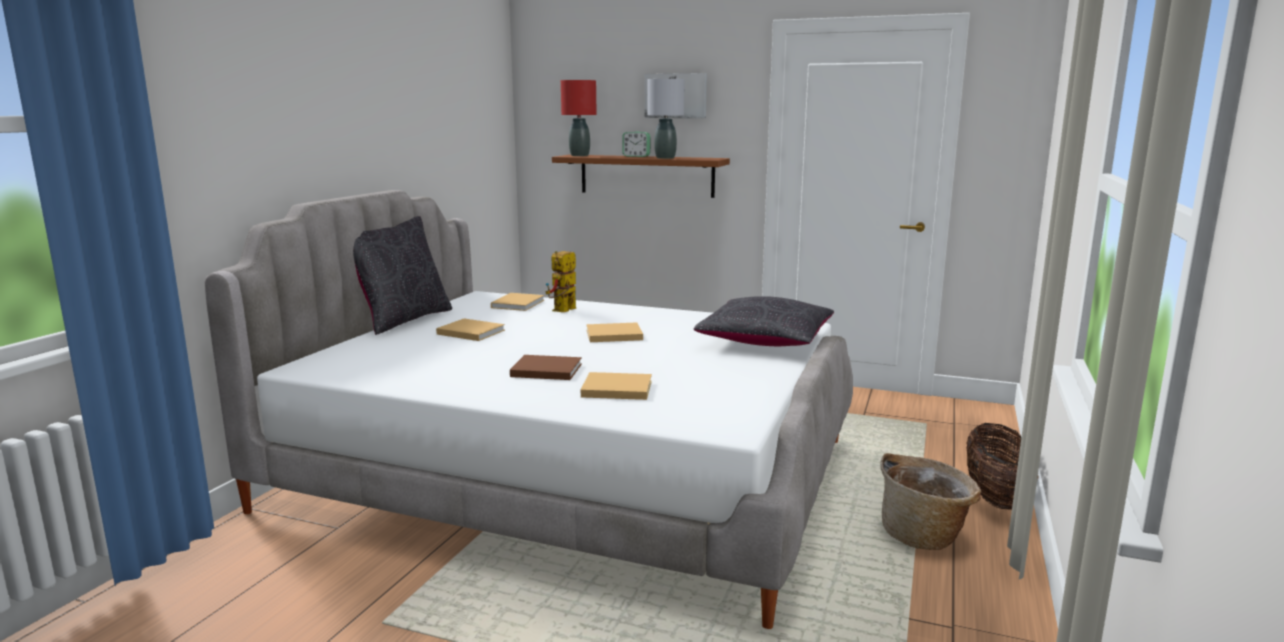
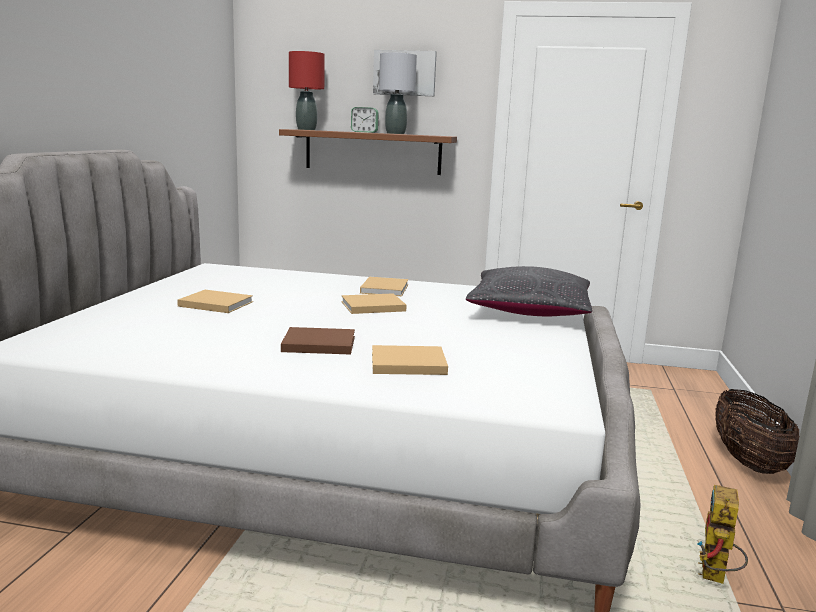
camera: 10 degrees left, 0 degrees up
(403, 320) = (133, 291): black pillow -> none
(518, 303) = (256, 275): beige book -> beige book (385, 288)
(563, 311) = (307, 283): toy robot -> toy robot (715, 579)
(924, 536) = (704, 505): basket -> none

